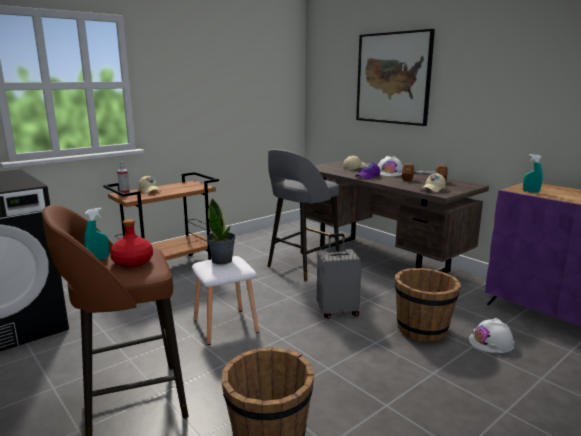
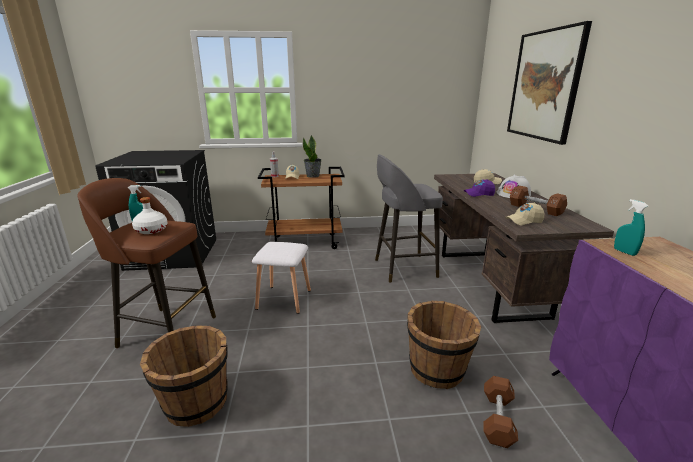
camera: 35 degrees right, 5 degrees up
(133, 262) = (152, 230): red bottle -> white bottle
(222, 260) = (284, 245): potted plant -> potted plant (313, 176)
(337, 311) = (380, 319): grey suitcase -> none
(491, 342) = (497, 419): white hard hat -> brown dumbbell

